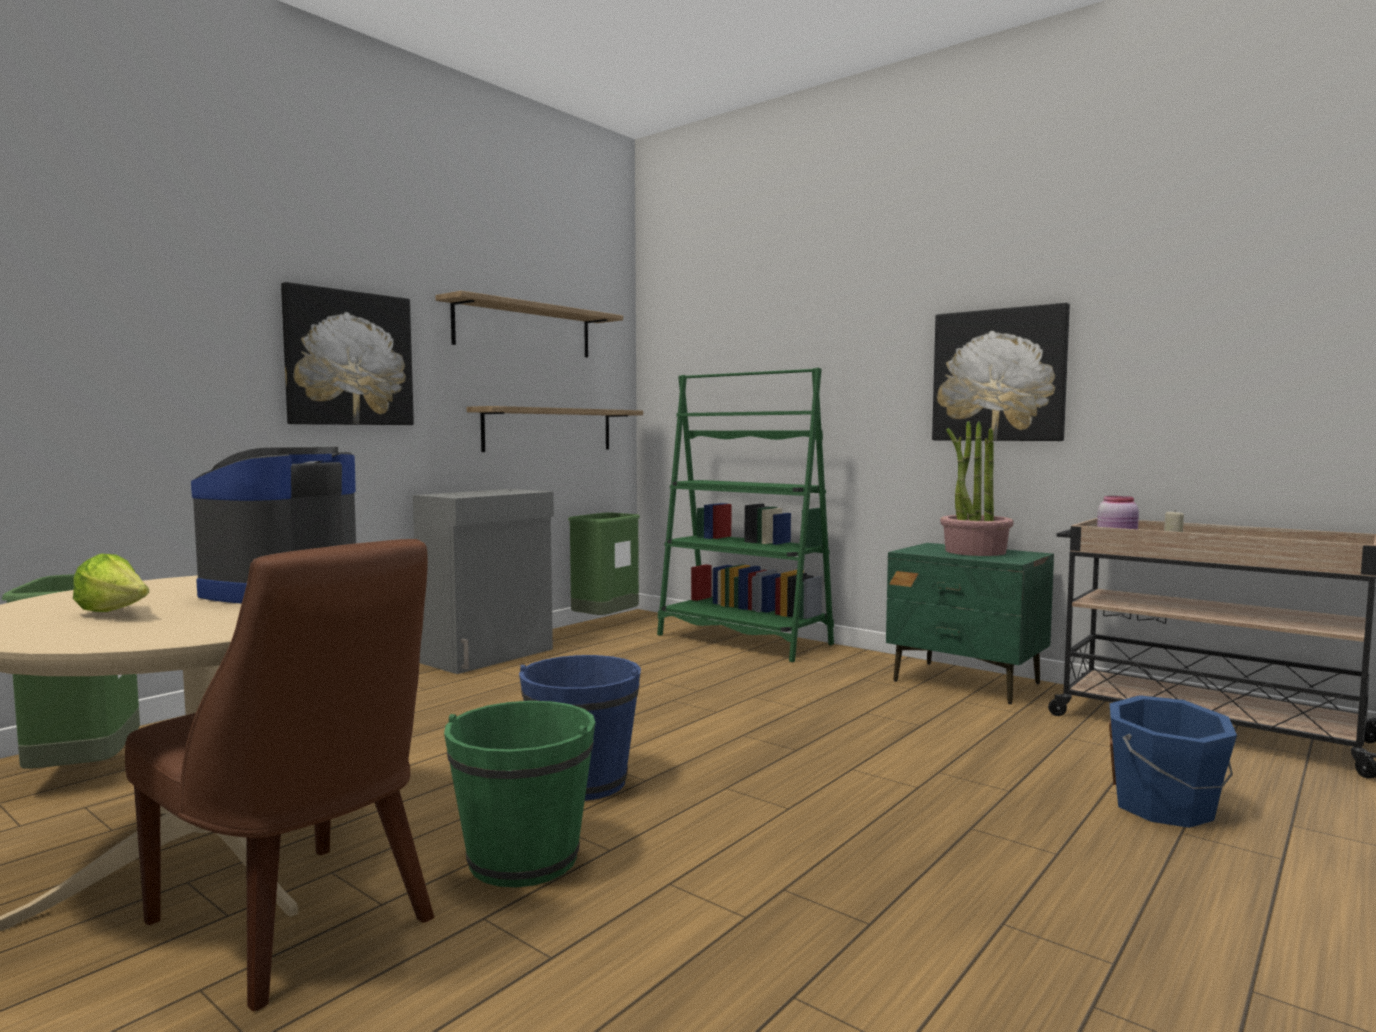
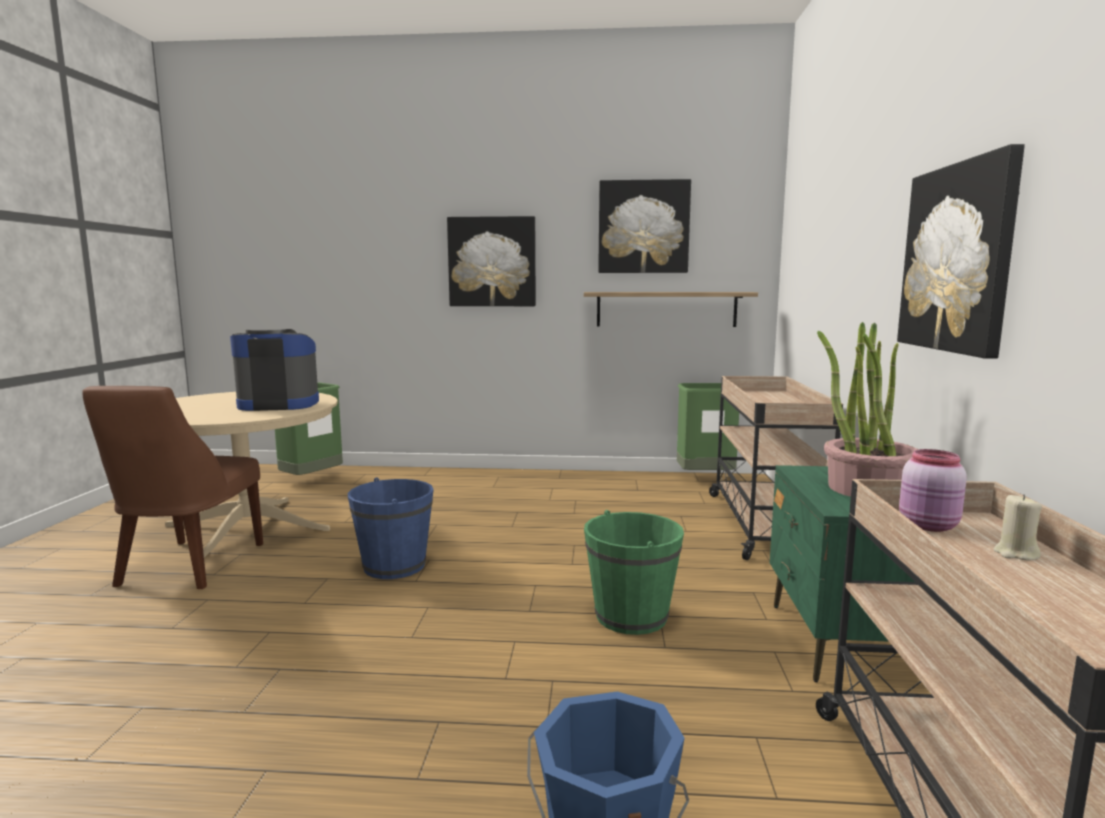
camera: 55 degrees right, 5 degrees up
(116, 613) = (204, 404): lettuce -> none
(489, 656) = (575, 478): grey cabinet -> none
(523, 859) = (278, 586): green bucket -> green bucket (631, 616)
(524, 329) = (643, 227): shelf -> picture
(743, 640) = (764, 524): green bookcase -> beige cart

